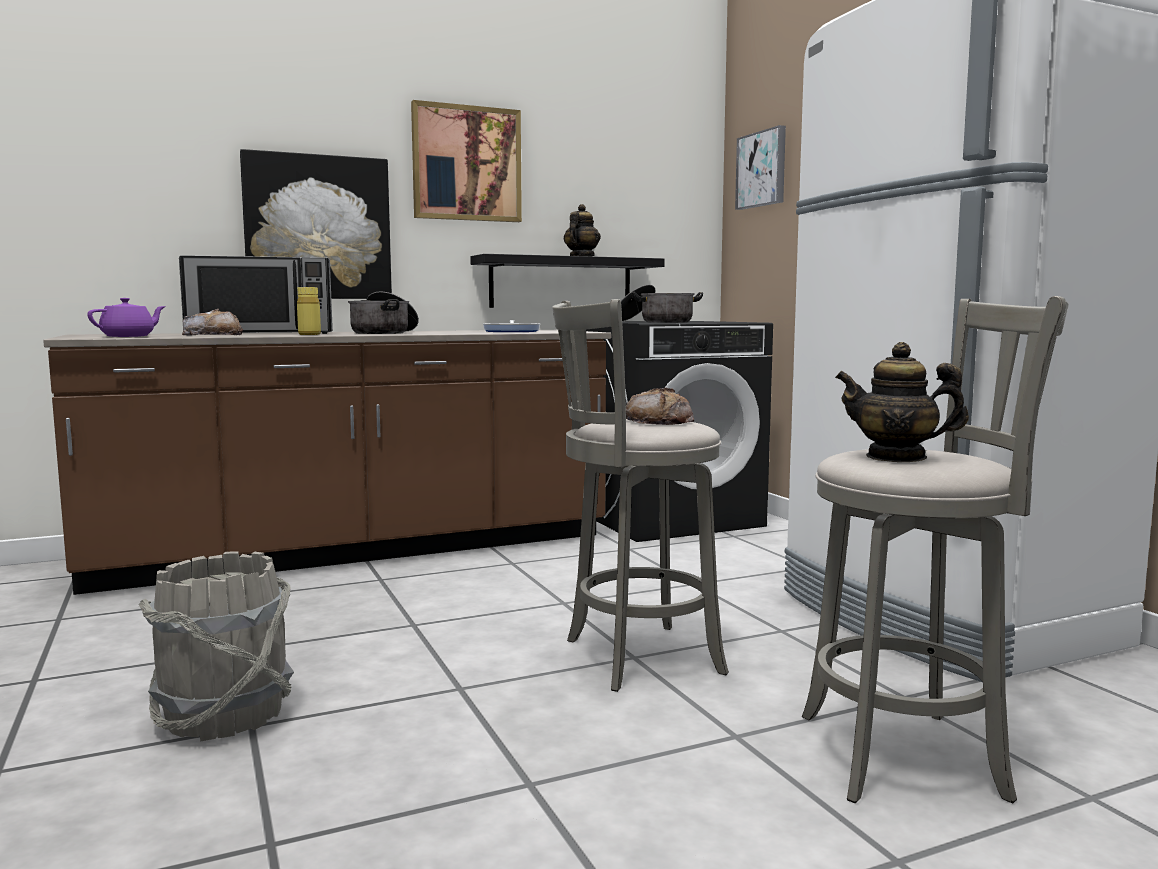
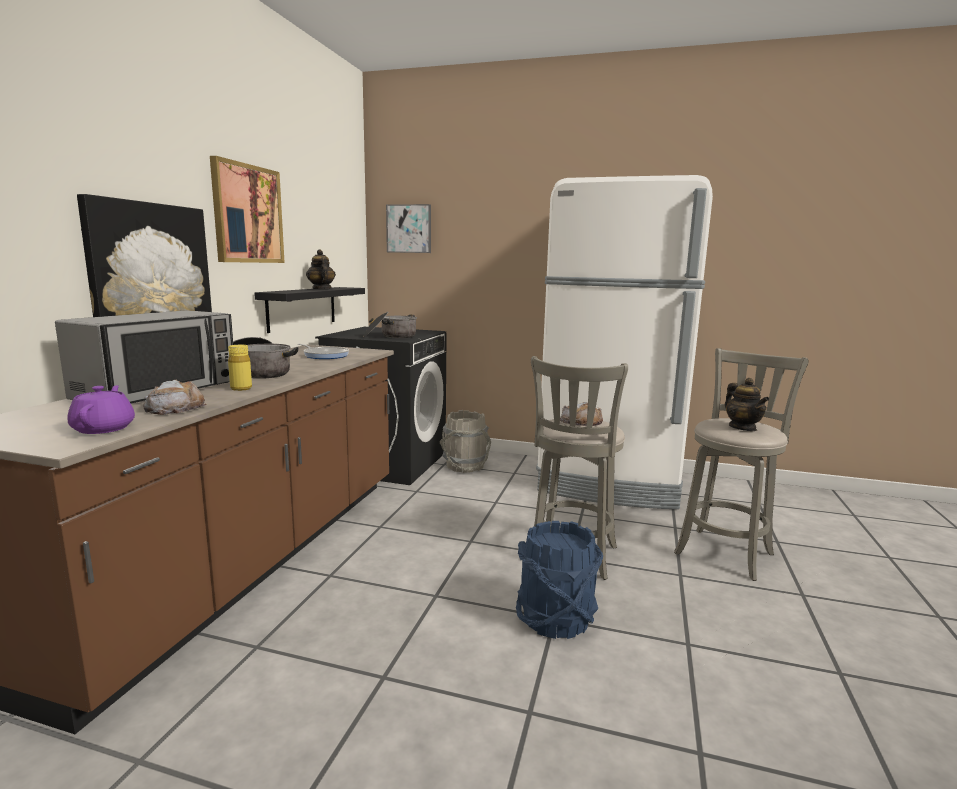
camera: 50 degrees left, 5 degrees up
(224, 715) = (500, 719): grey bucket -> grey bucket (464, 466)
(459, 689) = (555, 619): none -> blue bucket
(896, 457) = (742, 428): teapot -> teapot turned 75 degrees counterclockwise

